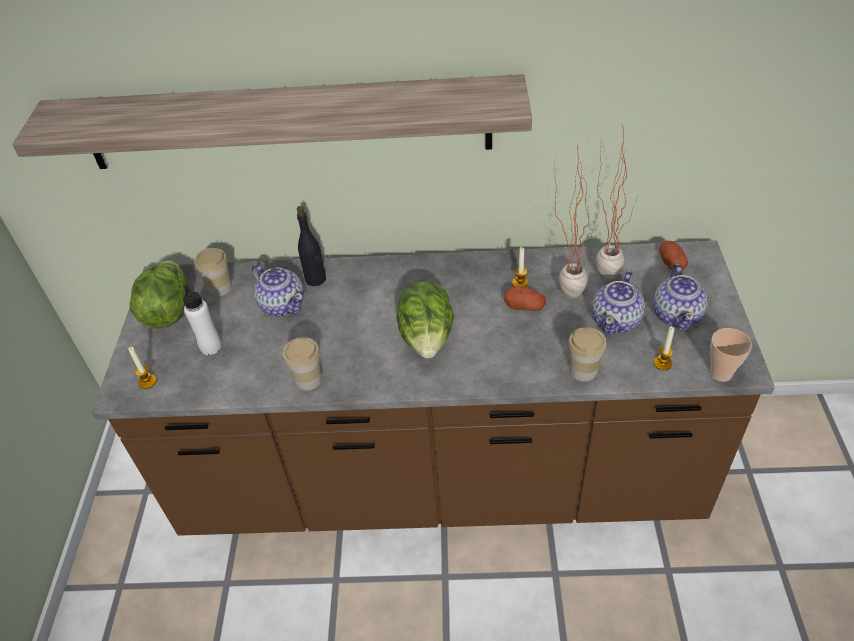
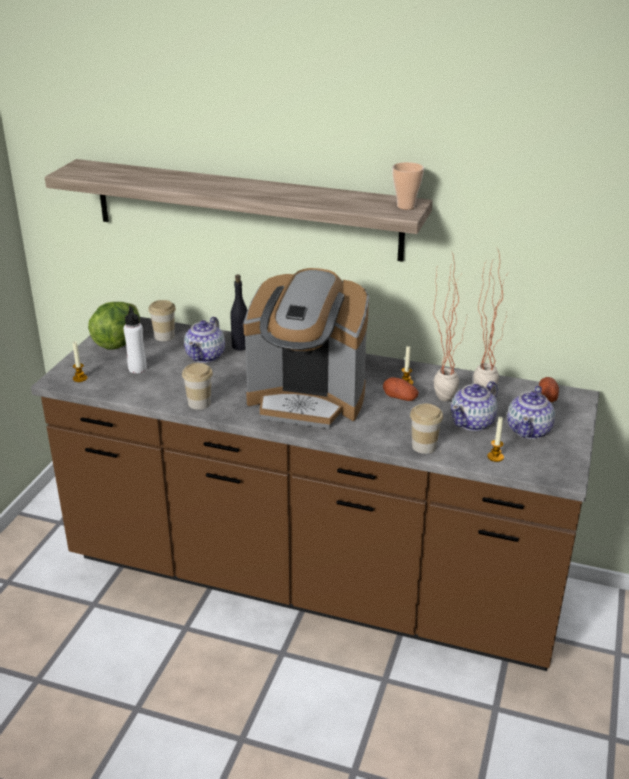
camera: 15 degrees right, 15 degrees down
(282, 304) = (206, 356): teapot -> teapot turned 45 degrees clockwise
(427, 339) = (307, 400): lettuce -> coffee machine
(720, 373) = (542, 474): cup -> cup (405, 206)

